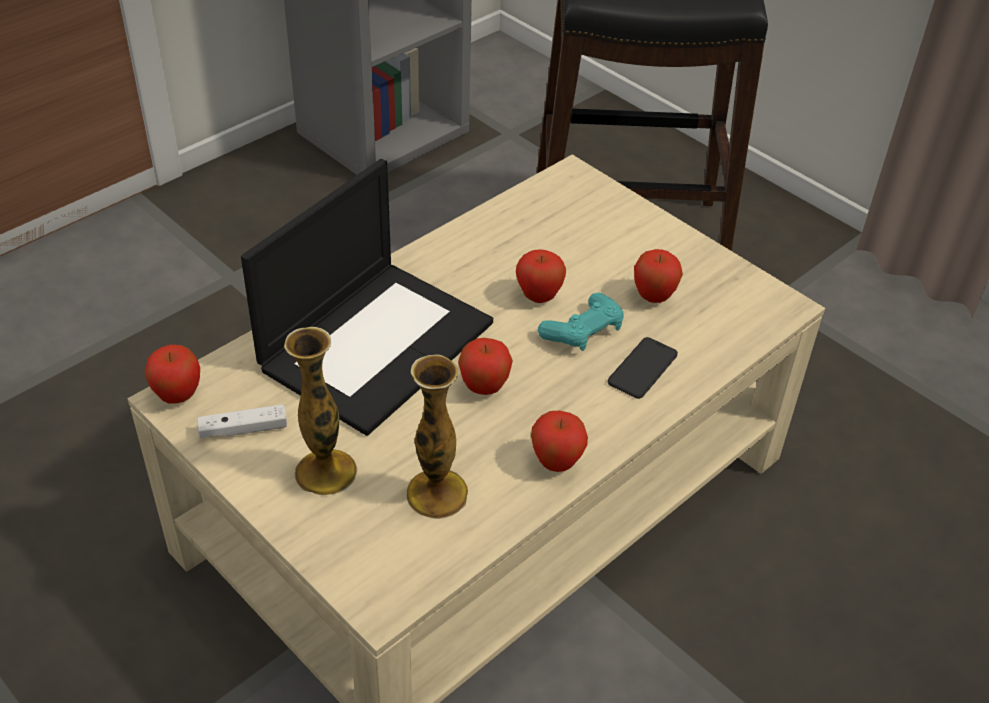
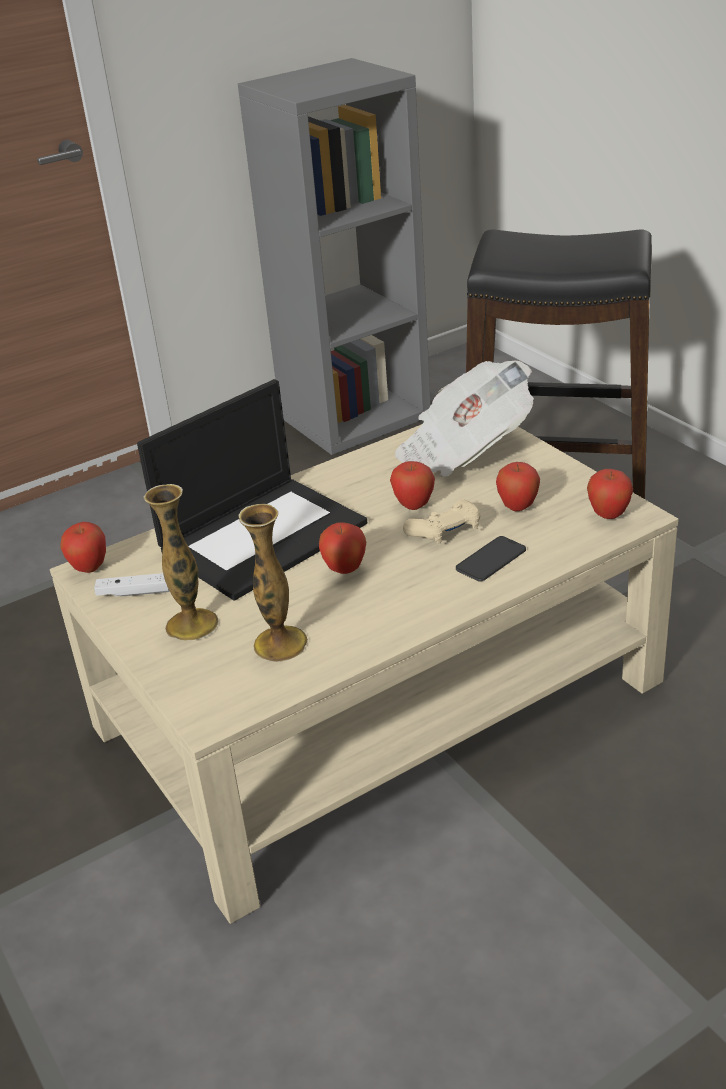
camera: 15 degrees right, 10 degrees down
(556, 463) = (391, 626): apple -> apple (608, 515)
(575, 220) = (464, 450): none -> newspaper
(583, 331) = (445, 531): turquoise game controller -> beige game controller

